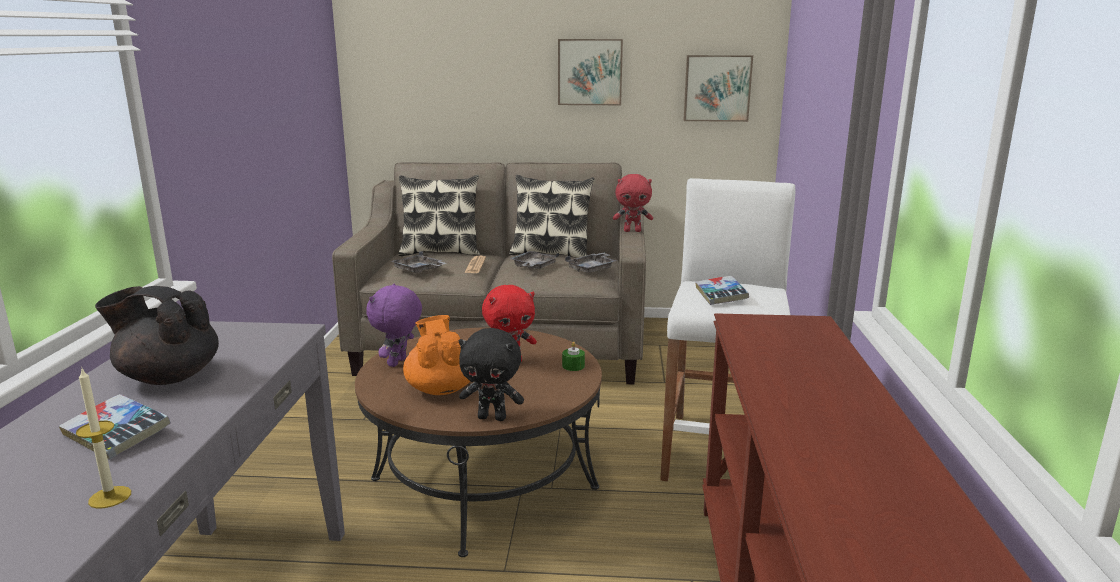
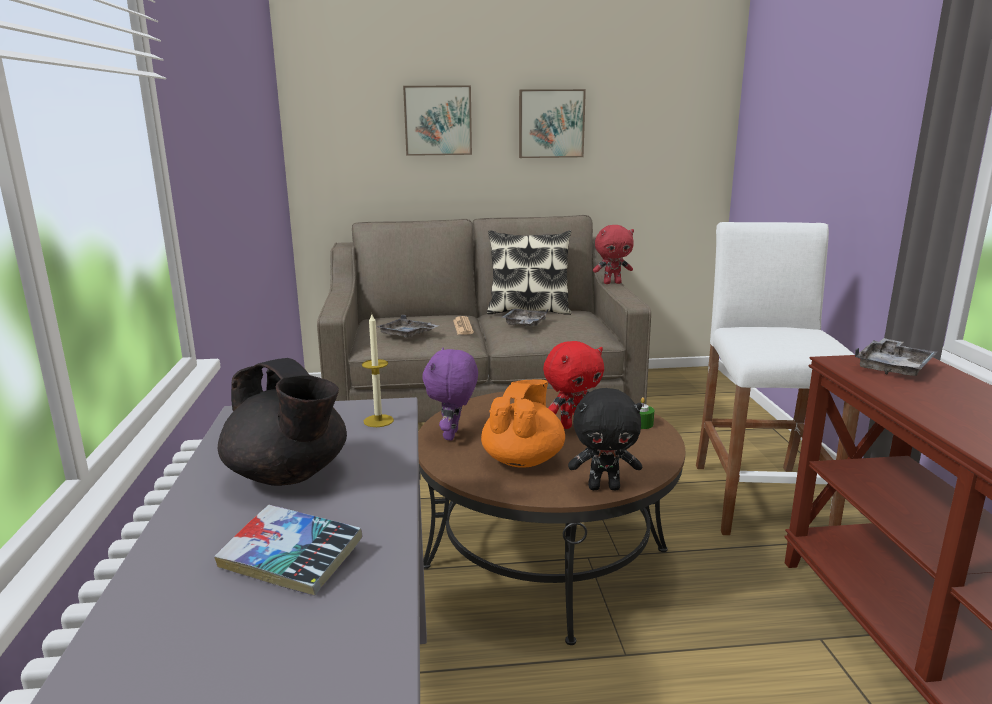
camera: 10 degrees left, 0 degrees up
(110, 497) = (364, 651): candle -> candle (378, 421)
(168, 377) = (289, 475): black teapot -> black teapot turned 135 degrees counterclockwise
(440, 252) = (412, 315): pillow -> none
(442, 388) = (523, 459): orange teapot -> orange teapot turned 45 degrees clockwise
(592, 269) = (585, 323): grey tray -> grey tray (893, 367)
(717, 88) = (675, 138): picture -> picture (438, 120)
(720, 296) = (779, 340): book -> none

